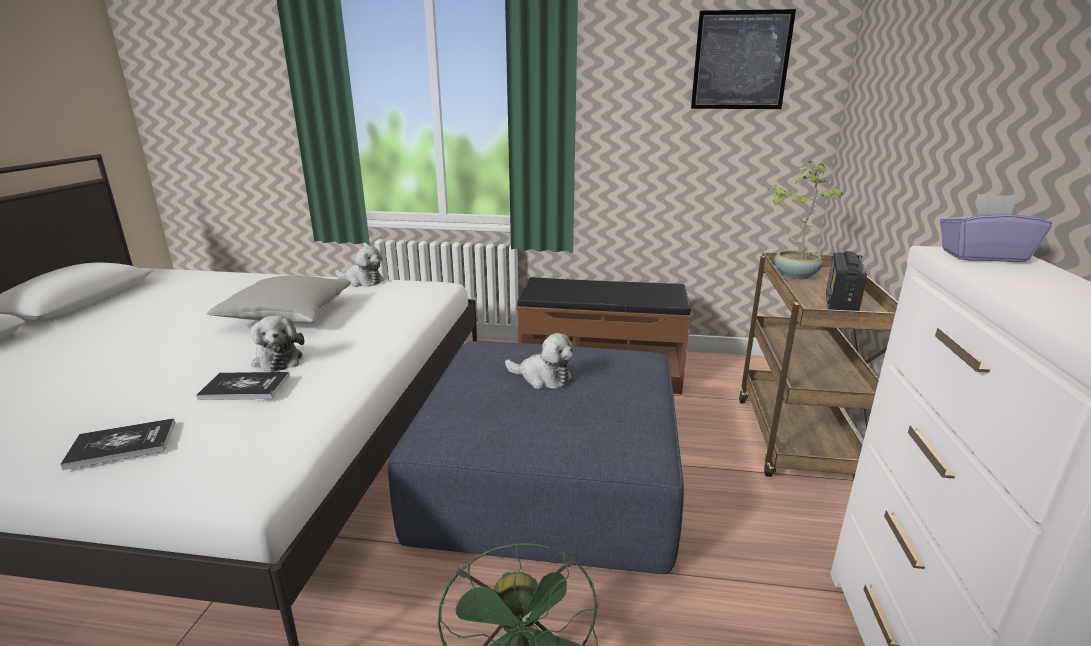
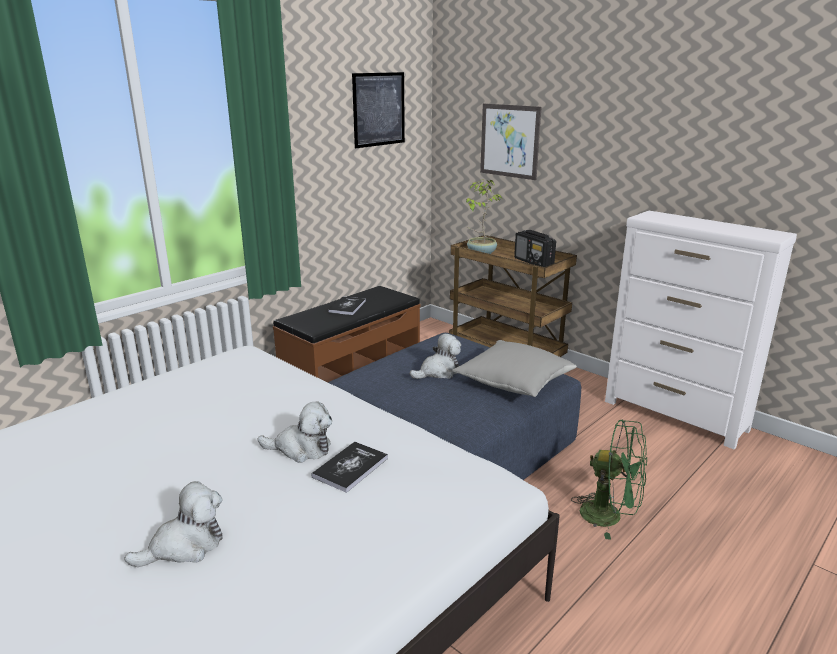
camera: 55 degrees left, 0 degrees up
(122, 445) = (388, 536): book -> book (347, 306)
(287, 315) = (194, 430): grey pillow -> grey pillow (514, 382)
(362, 281) = (162, 380): plush toy -> plush toy (185, 546)
(899, 108) = (509, 141): none -> picture
(982, 256) = (654, 216): purple tissue box -> none

